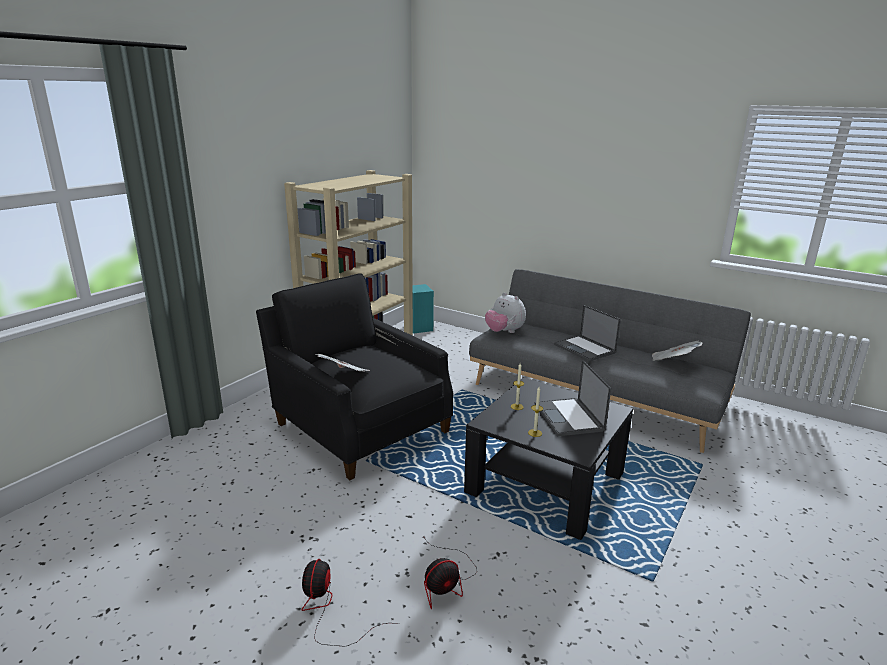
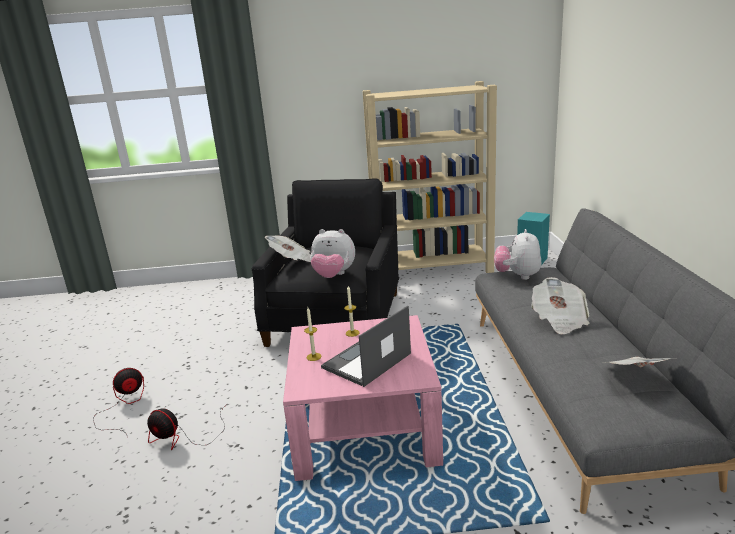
camera: 55 degrees right, 0 degrees up
(411, 374) = (333, 276): none -> plush toy
(545, 483) = (364, 427): black coffee table -> pink coffee table
(585, 349) = (559, 320): laptop -> newspaper

